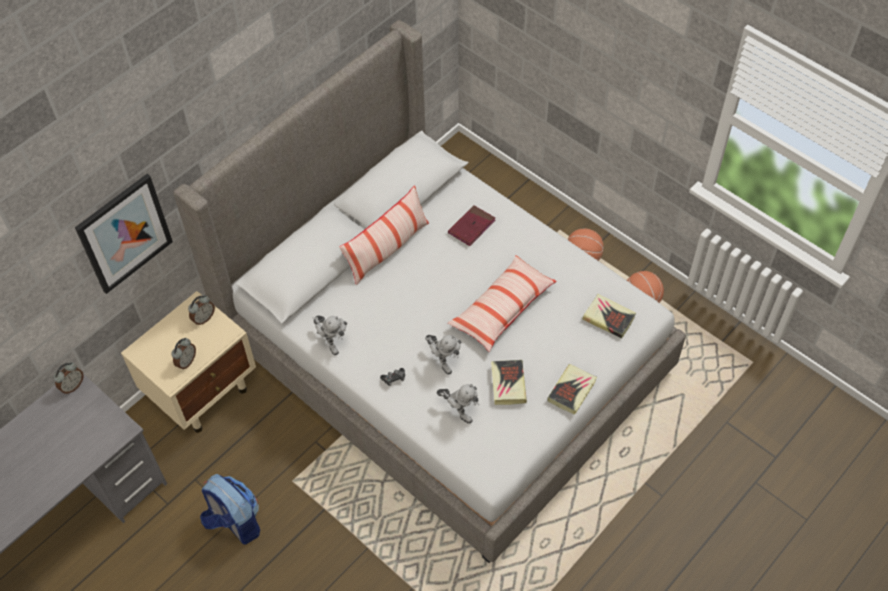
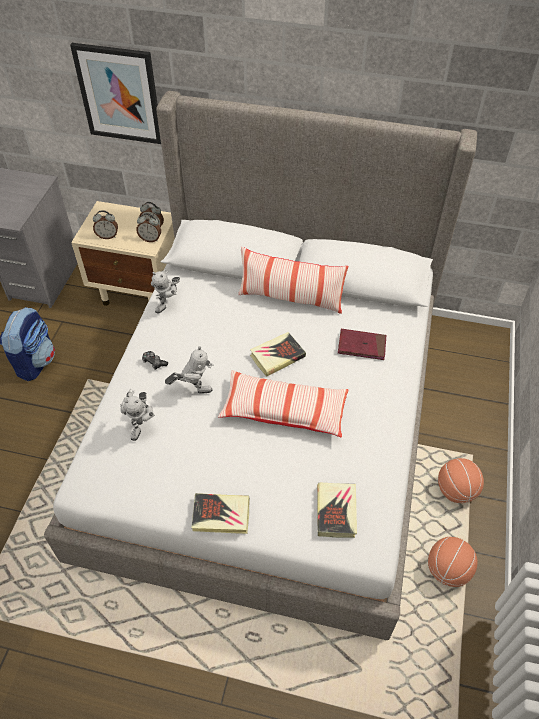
camera: 60 degrees right, 5 degrees down
(72, 386) = (39, 181): alarm clock -> alarm clock (150, 239)
(443, 360) = (193, 389): toy robot -> toy robot turned 120 degrees counterclockwise
(508, 384) = (195, 453): book -> book (277, 356)

